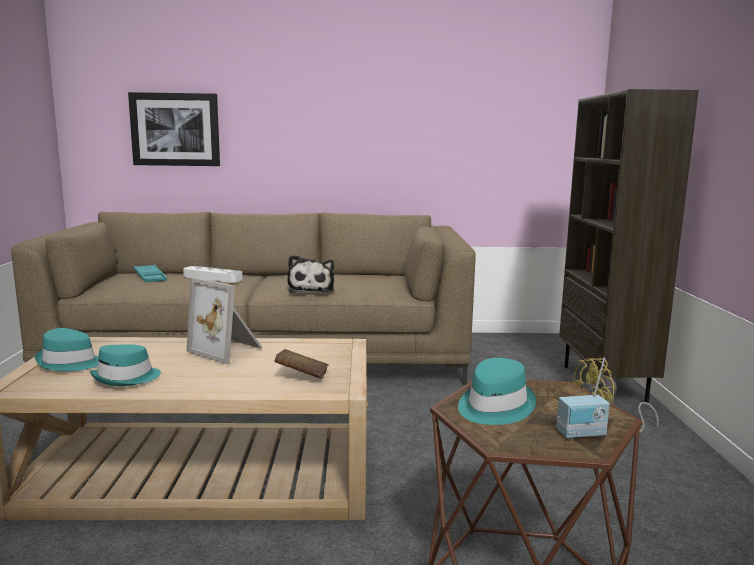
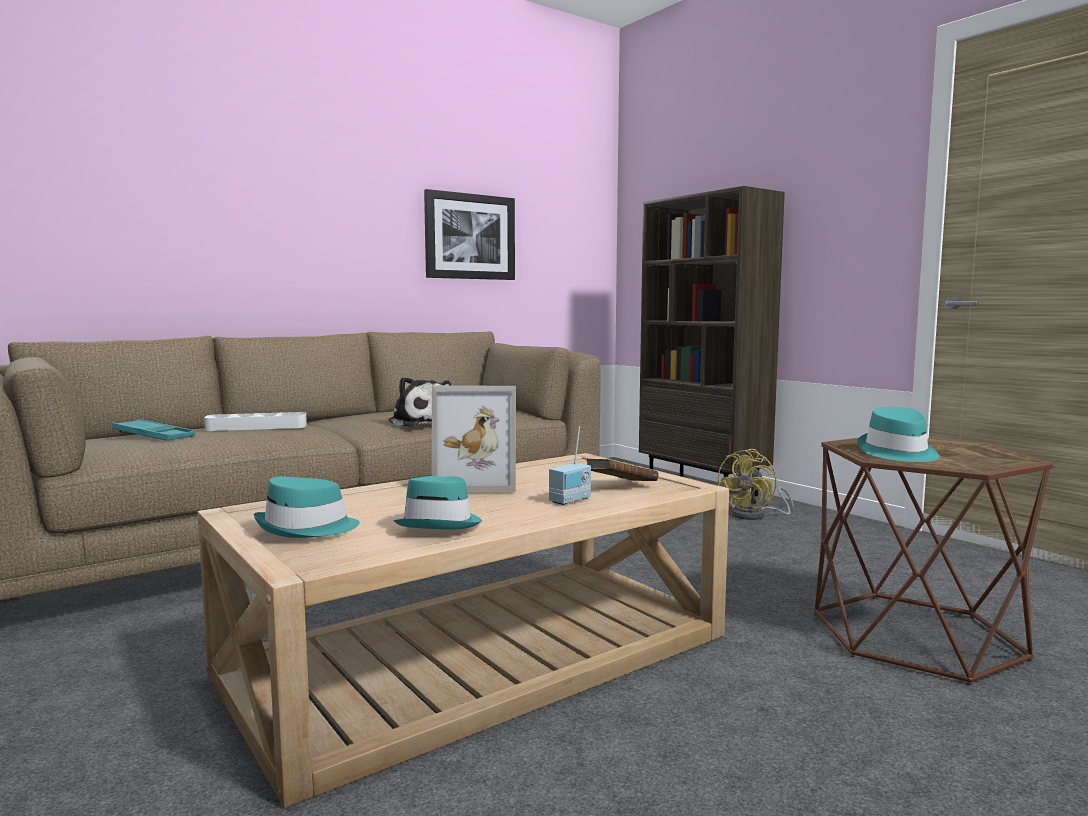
camera: 35 degrees left, 5 degrees down
(175, 129) = (120, 215): picture -> picture (470, 236)
(582, 434) = (992, 454): radio -> radio (571, 500)

